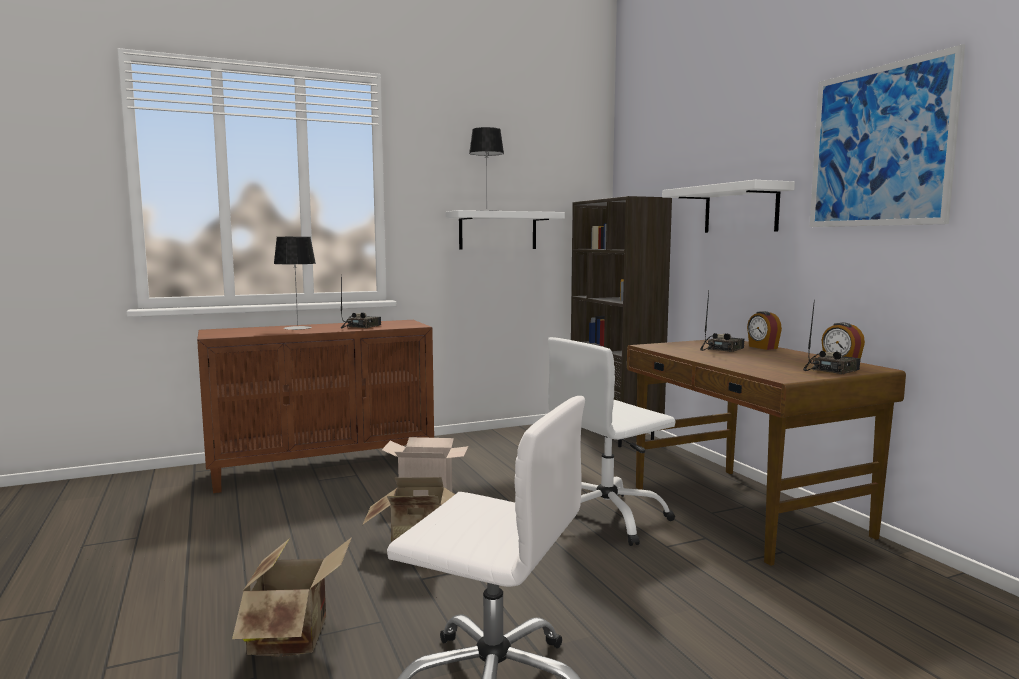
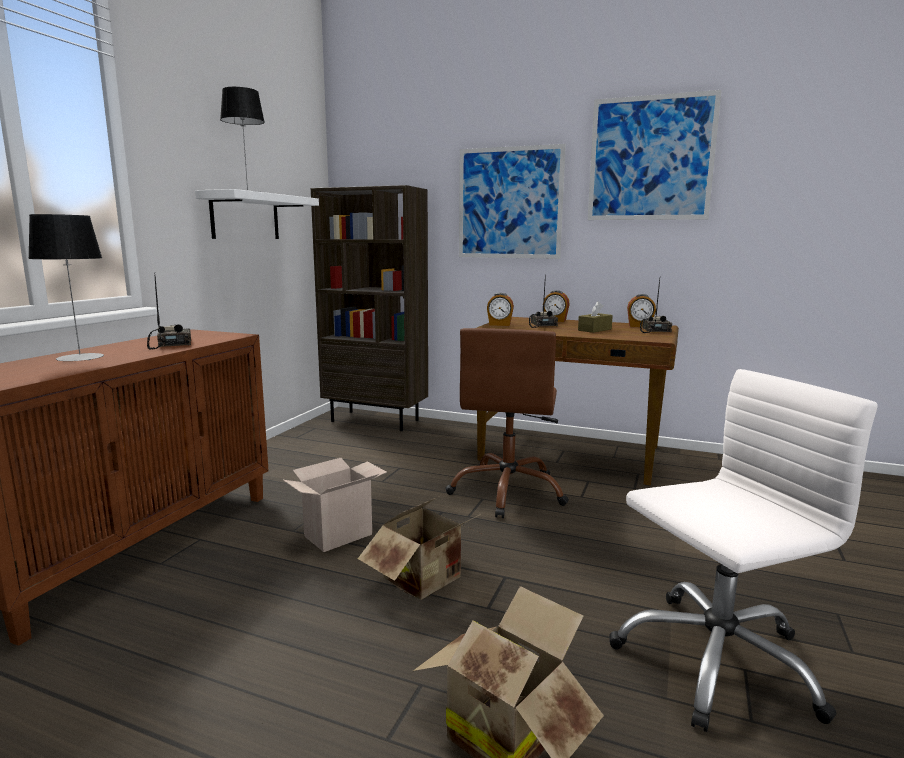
camera: 45 degrees left, 5 degrees up
(606, 518) = (508, 491): white office chair -> brown office chair
(680, 344) = (499, 324): none -> alarm clock
(740, 209) = (509, 203): white shelf -> picture
(759, 360) = (594, 330): none -> brown tissue box

